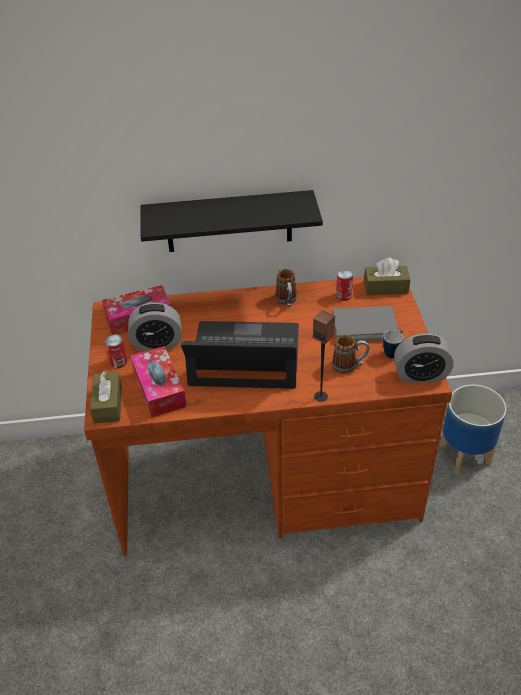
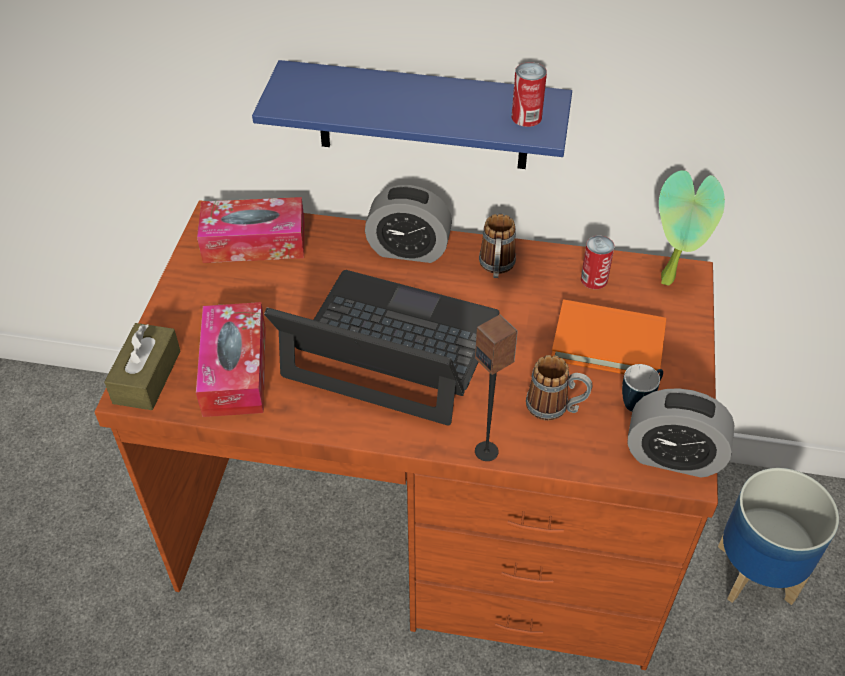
camera: 15 degrees right, 5 degrees up
(118, 362) = (193, 309): can -> can (526, 117)
(157, 343) = (264, 291): alarm clock -> alarm clock (408, 250)
(229, 221) = (423, 116): black shelf -> blue shelf
(364, 327) = (607, 343): grey book -> orange book
(385, 287) = (671, 281): brown tissue box -> potted plant

